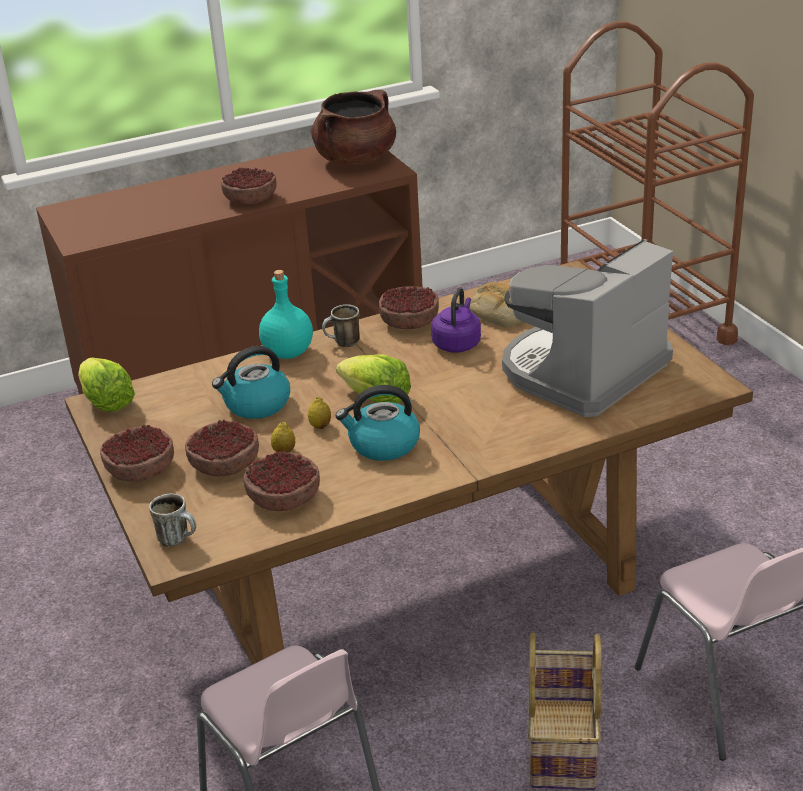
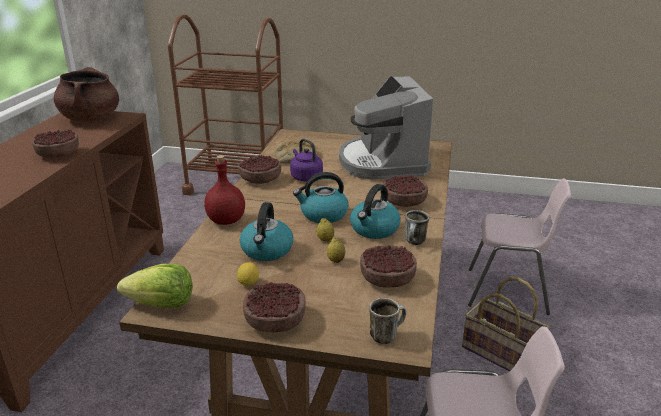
camera: 55 degrees left, 5 degrees down
(186, 425) = (248, 283): none -> lemon
(224, 464) = (318, 285): bowl -> bowl (403, 201)
(287, 353) = (226, 221): turquoise bottle -> red bottle
(343, 344) = (248, 203): mug -> mug (415, 243)
(376, 398) = (323, 214): lettuce -> kettle

